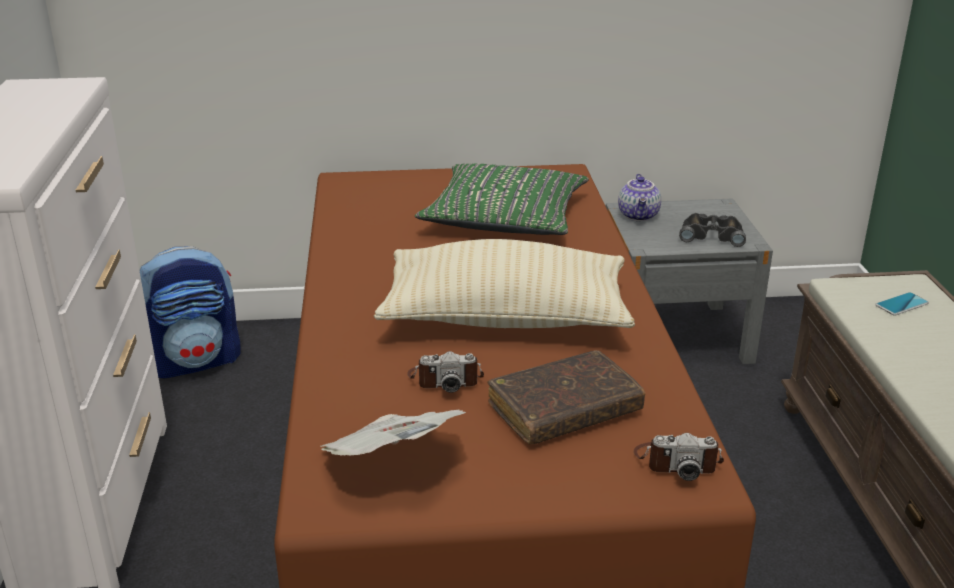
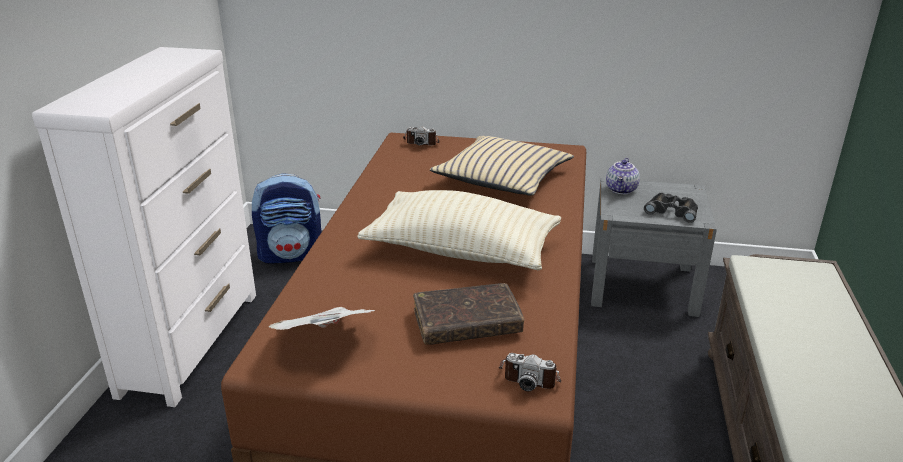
camera: 15 degrees right, 0 degrees up
(445, 379) = (394, 288): camera -> camera (421, 142)
(505, 217) = (502, 178): green pillow -> beige pillow
(902, 304) = (798, 285): phone -> none

